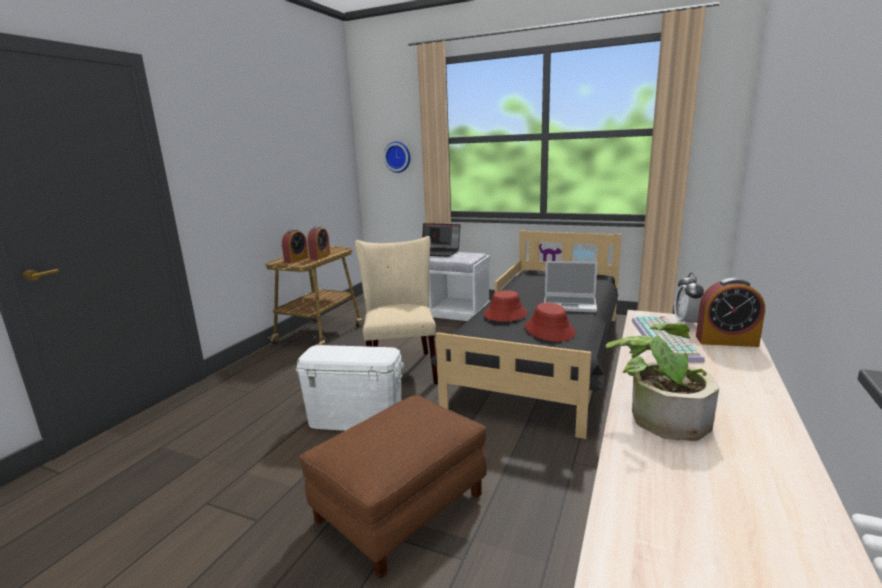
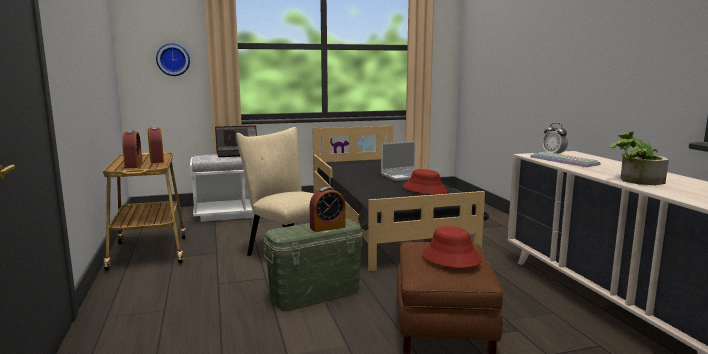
camera: 40 degrees left, 5 degrees down
(356, 419) = (315, 294): white storage box -> green storage box
(505, 314) = (376, 187): red hat -> red hat (451, 257)
(726, 341) = (586, 157): alarm clock -> alarm clock (327, 227)

